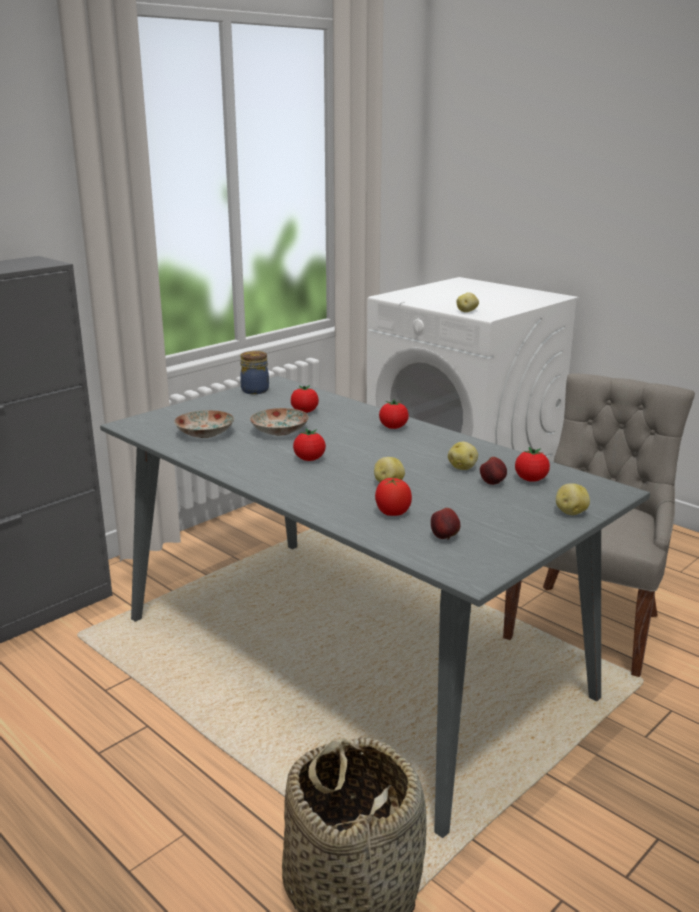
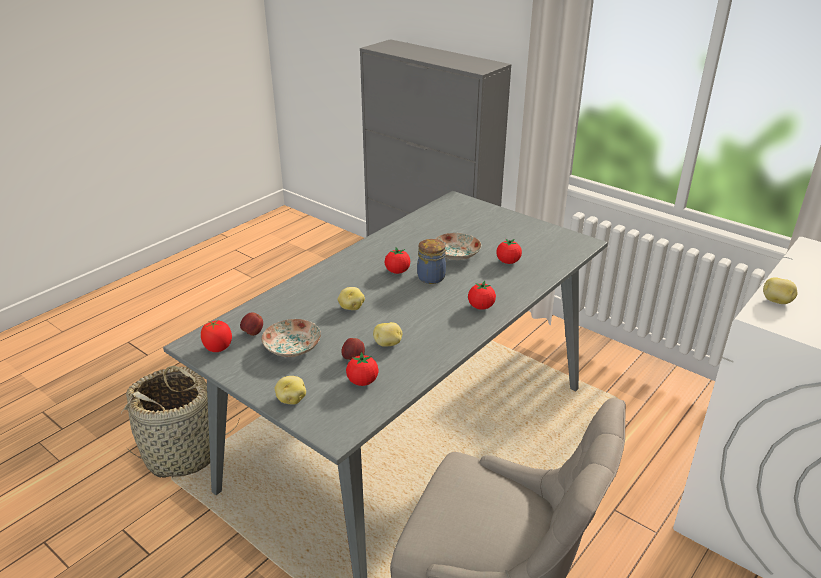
camera: 85 degrees right, 10 degrees up
(204, 434) = (442, 226): plate -> plate (292, 347)
(254, 390) = (556, 235): jar -> jar (432, 277)
(392, 513) = (296, 310): tomato -> tomato (218, 348)

